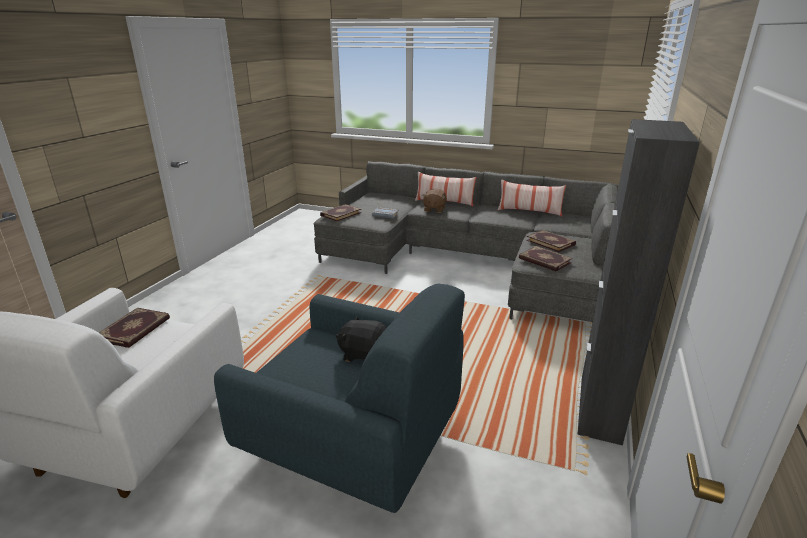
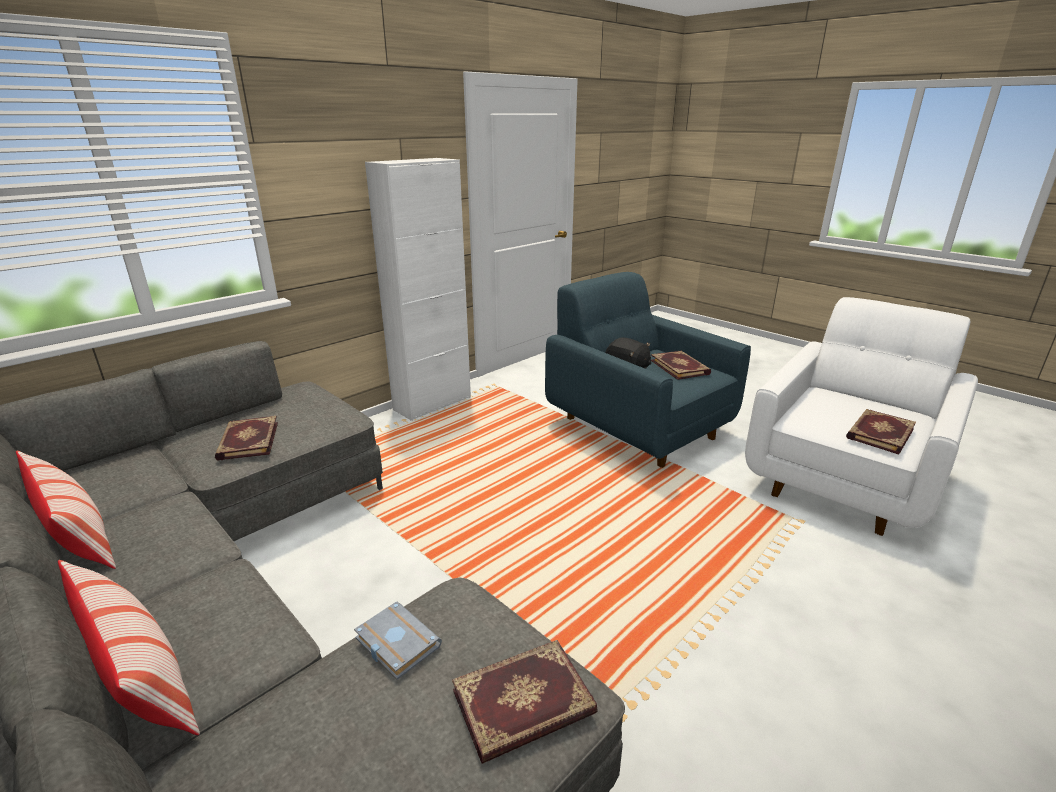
camera: 155 degrees left, 0 degrees up
(434, 209) = (239, 630): brown plush toy -> none
(544, 261) = (324, 415): book -> book (680, 367)
(600, 409) = (432, 403): black cabinet -> white cabinet

